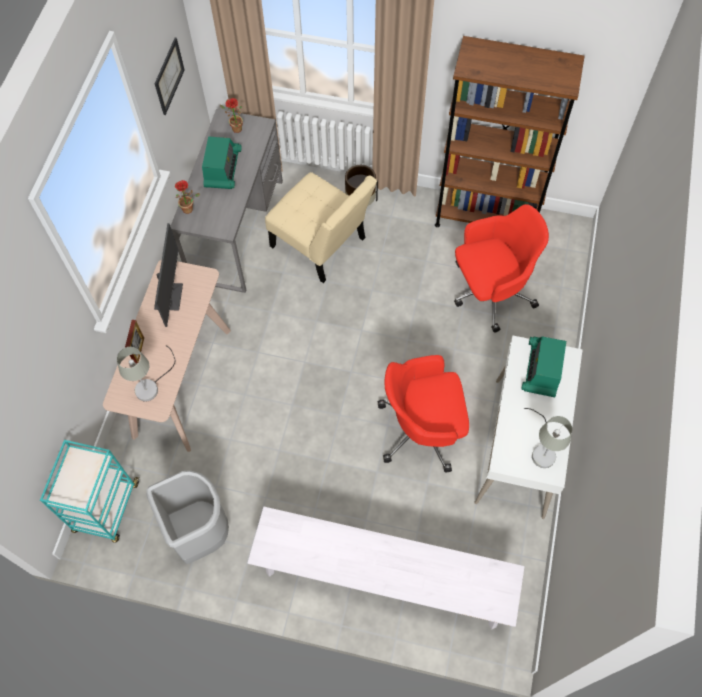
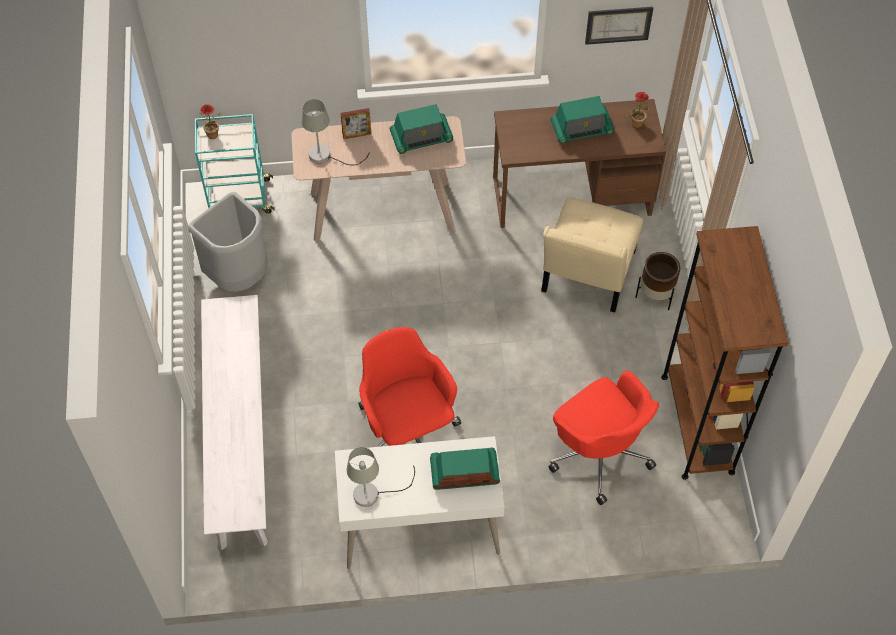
camera: 70 degrees right, 5 degrees down
(169, 296) = (421, 137): monitor -> radio
(190, 209) = (523, 119): potted plant -> potted plant (214, 136)
(237, 229) = (572, 196): grey desk -> brown desk

